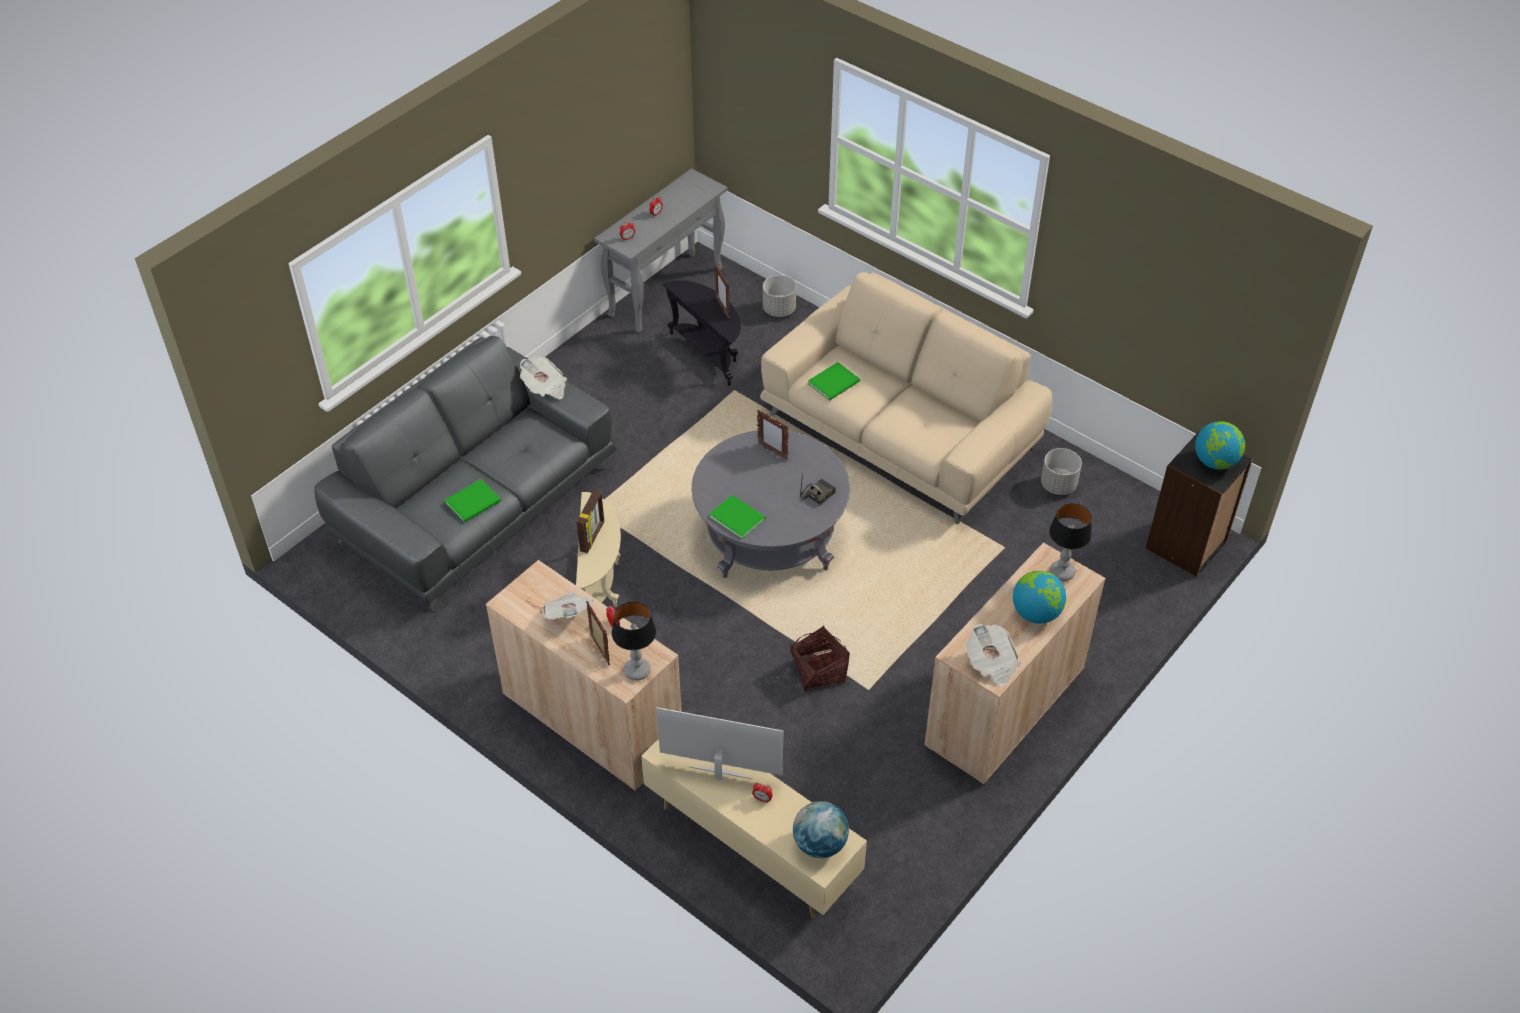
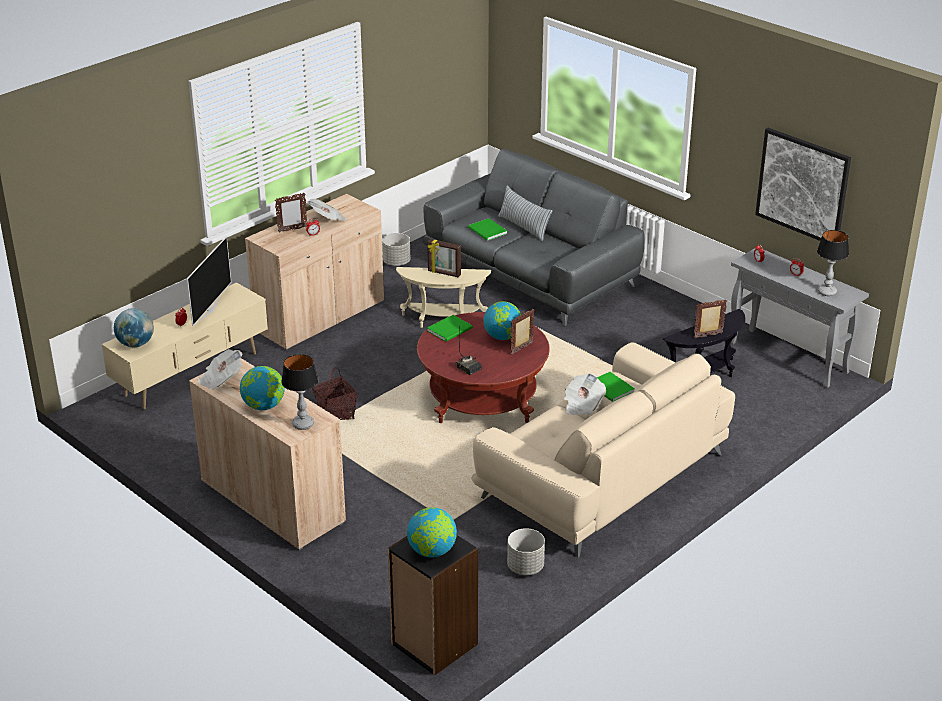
camera: 95 degrees right, 15 degrees down
(463, 467) = (524, 227): none -> pillow
(545, 387) = (593, 245): newspaper -> newspaper (582, 405)
(616, 138) = (802, 186): none -> picture
(637, 670) = (270, 242): table lamp -> table lamp (827, 292)
(748, 469) = (502, 337): none -> globe
(770, 535) = (482, 398): grey coffee table -> red coffee table
(779, 309) = (771, 418): grey planter -> grey planter (397, 262)

